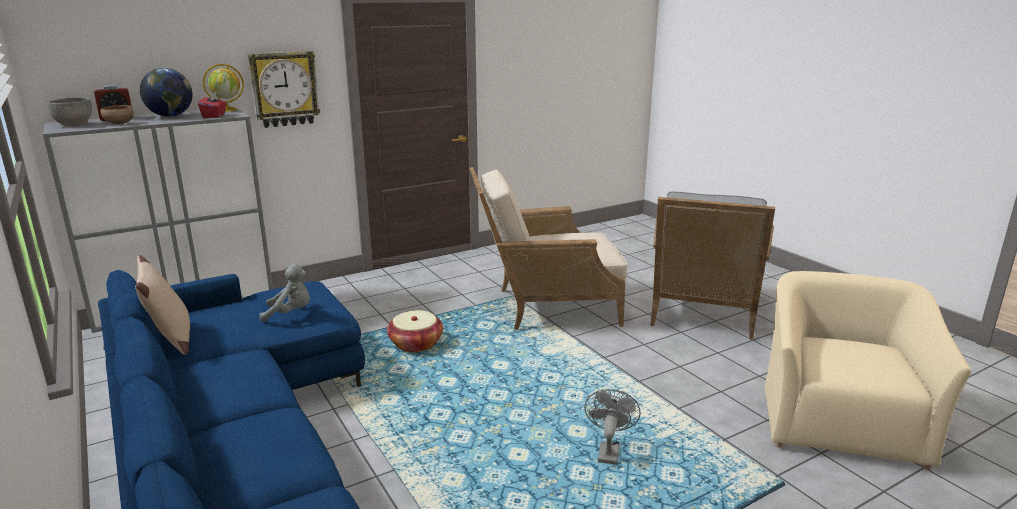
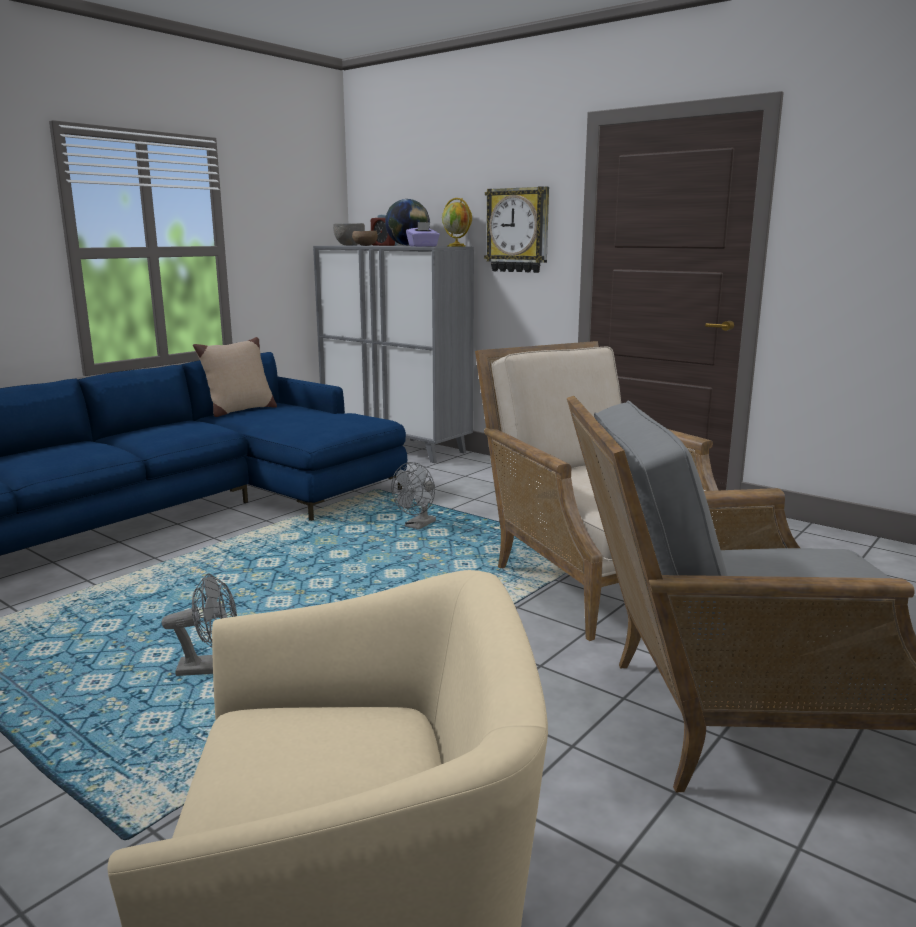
camera: 70 degrees right, 5 degrees down
(214, 116) = (423, 246): red tissue box -> purple tissue box
(290, 313) = (302, 423): grey plush toy -> none
(416, 344) = (417, 526): basket -> grey fan

